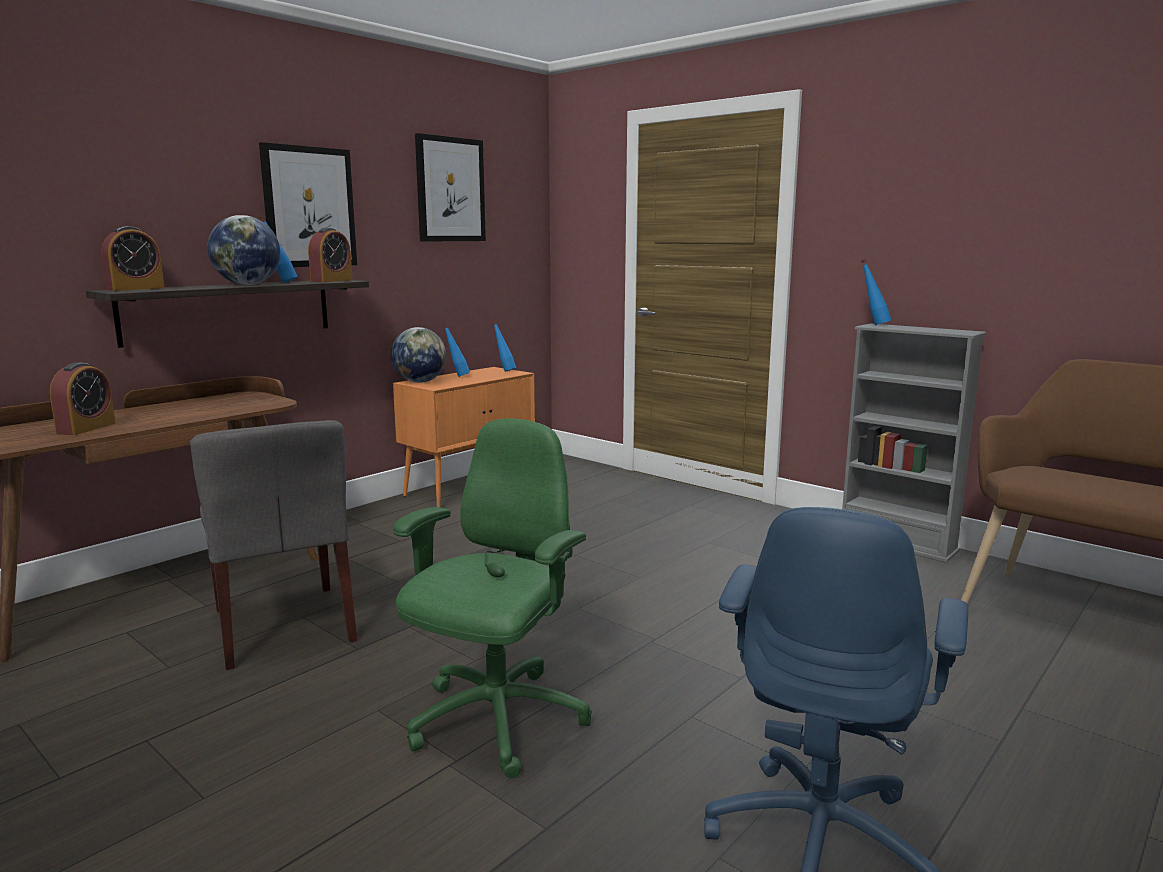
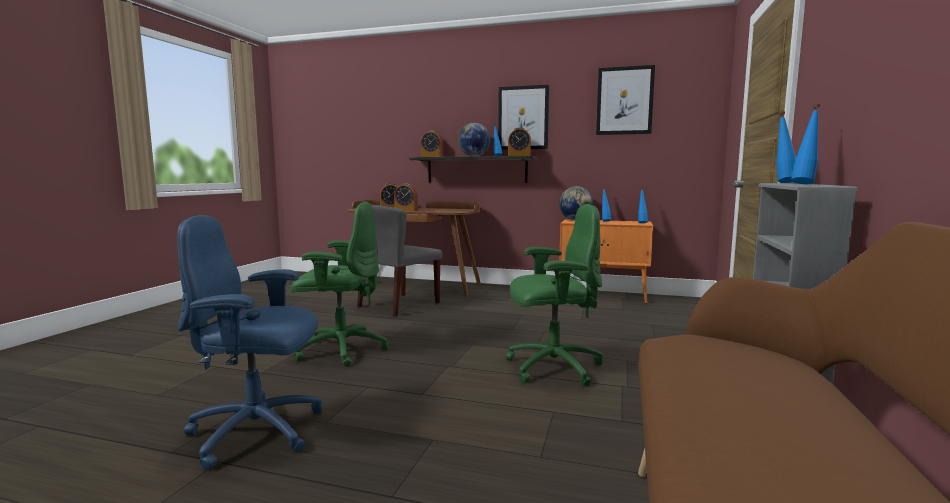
camera: 65 degrees right, 5 degrees down
(157, 423) = (406, 210): none -> alarm clock
(703, 581) = (552, 367): none -> green office chair
(924, 328) = (804, 184): none -> blue bottle

